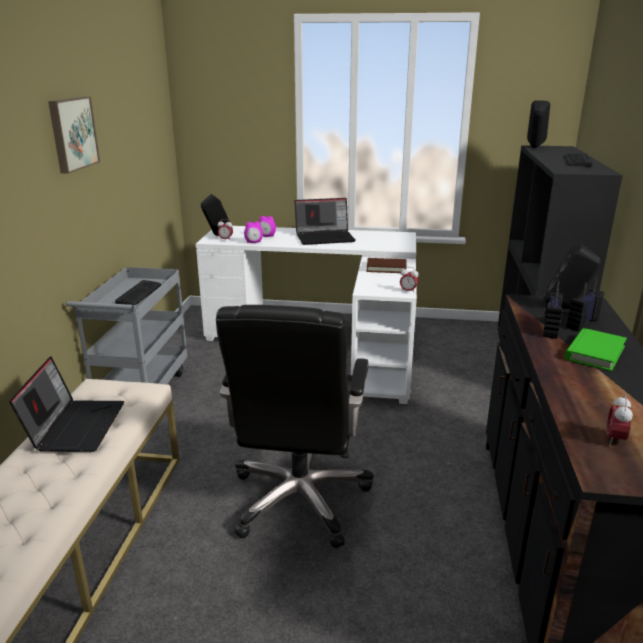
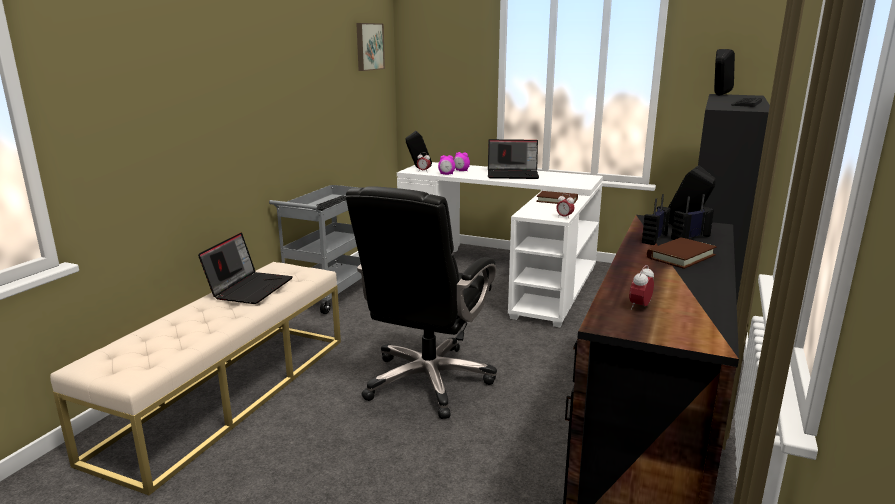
camera: 15 degrees right, 5 degrees down
(72, 133) = (291, 66): picture -> picture (368, 46)
(594, 352) = (681, 256): green book -> brown book

